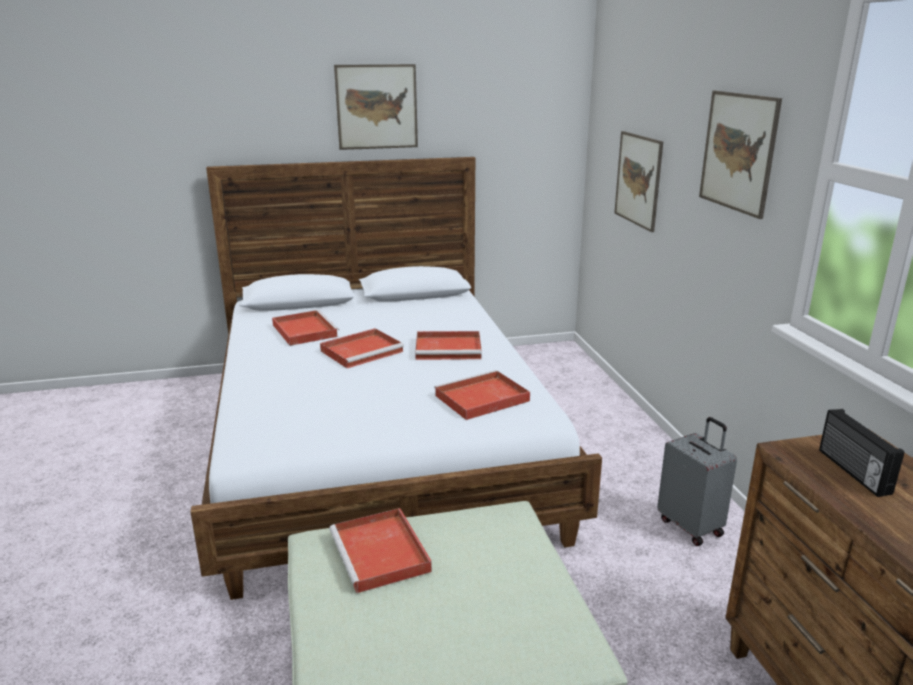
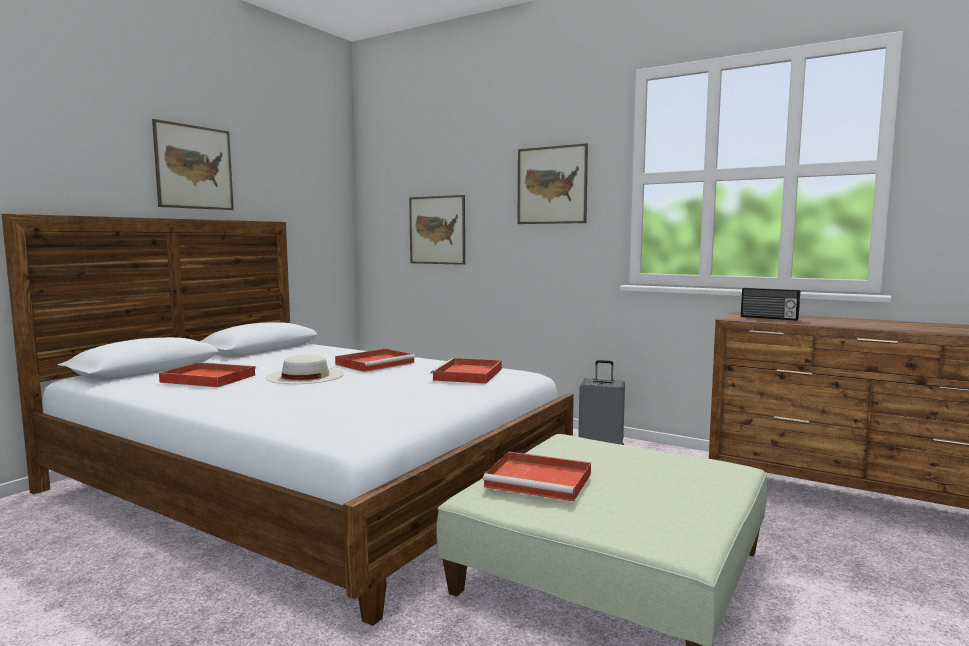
camera: 45 degrees left, 15 degrees down
(363, 351) = (305, 376): red tray -> white hat

